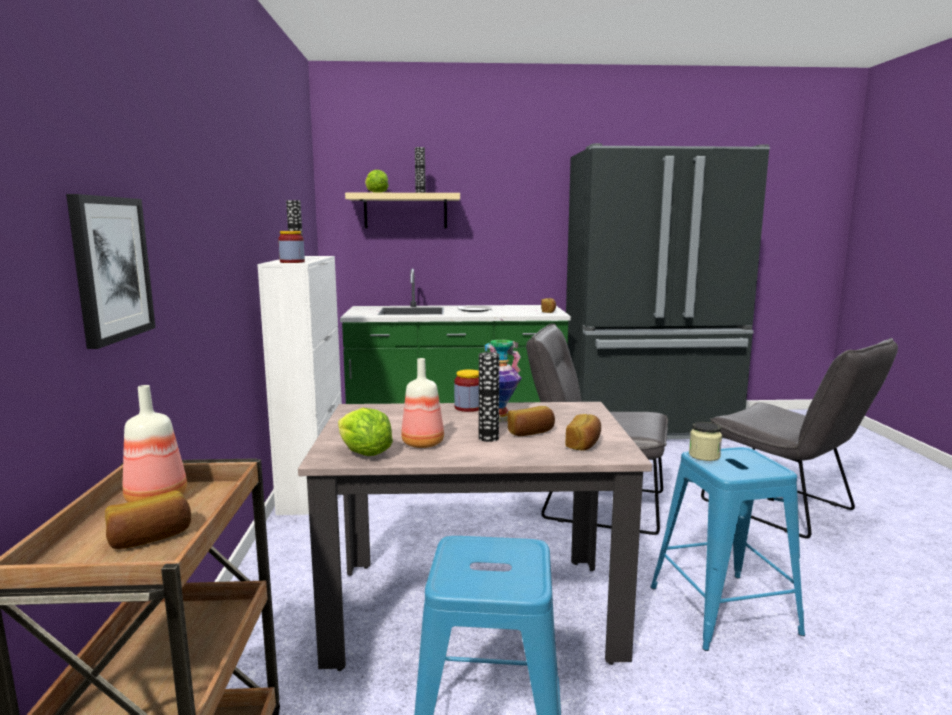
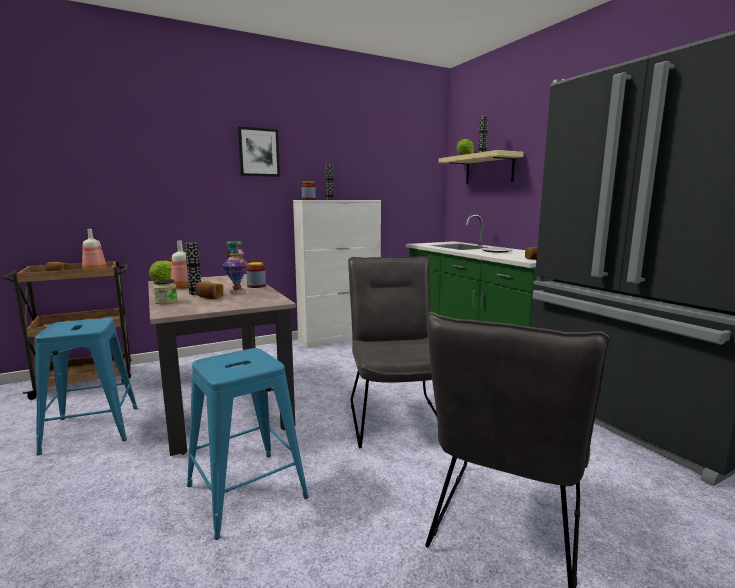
camera: 65 degrees right, 0 degrees up
(110, 268) = (127, 190): picture -> picture (259, 152)
(584, 444) = (187, 306): bread -> none
(704, 456) = (248, 353): jar -> jar (166, 302)

